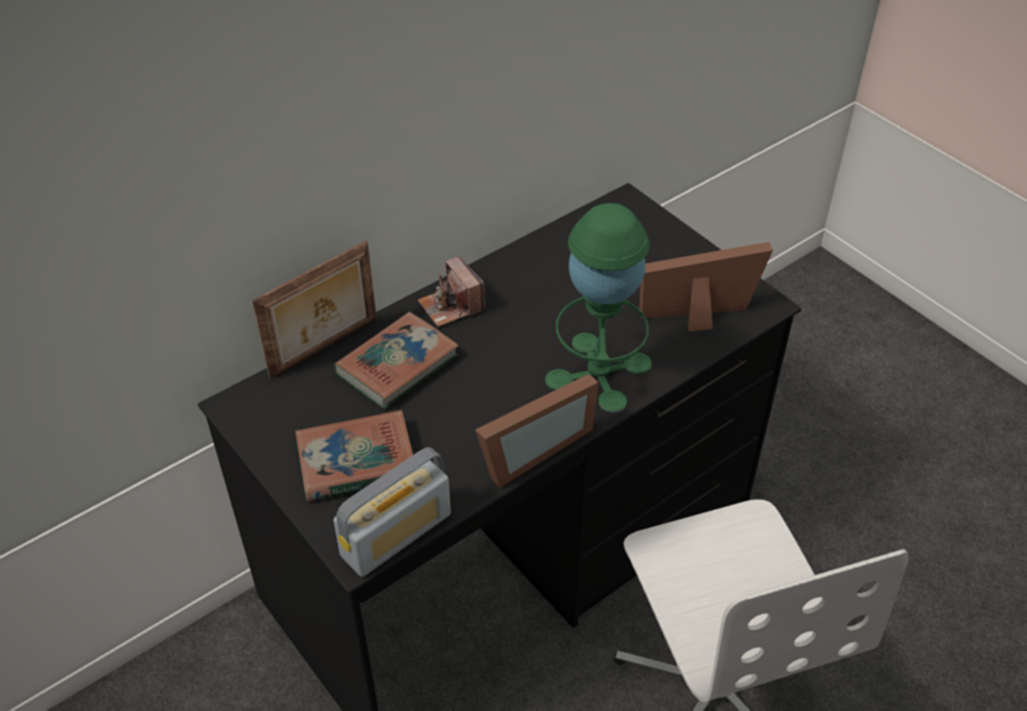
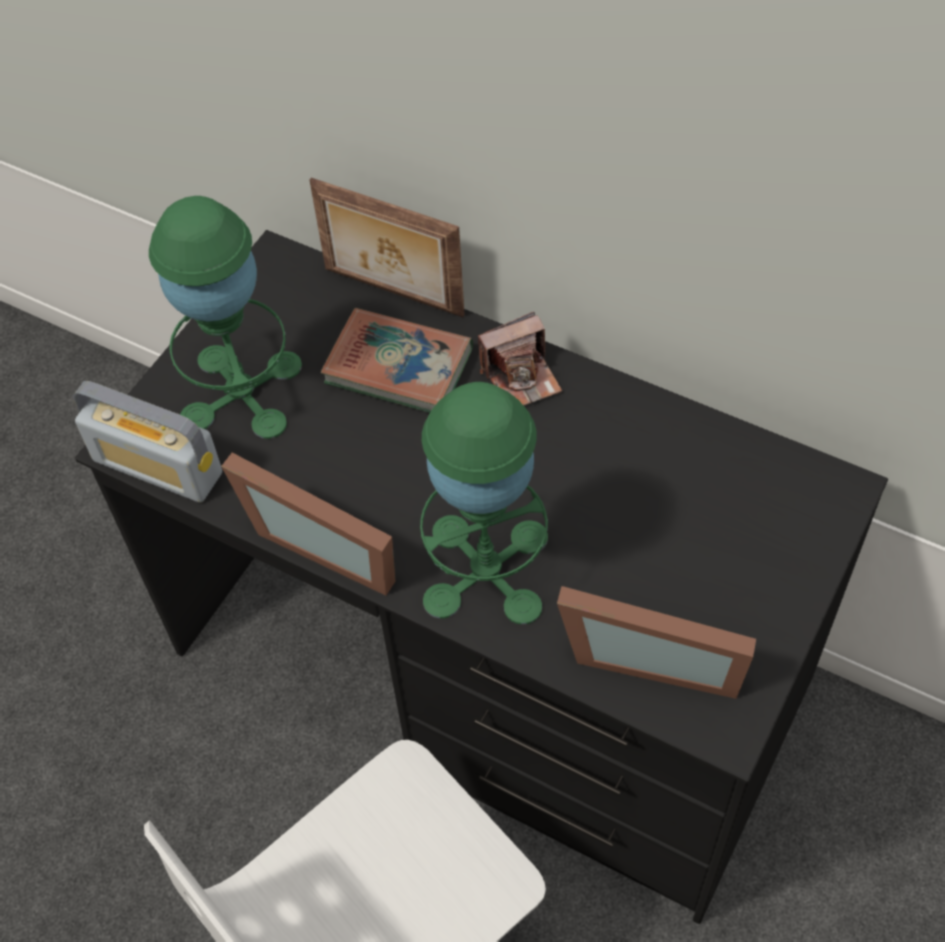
camera: 70 degrees right, 10 degrees up
(356, 462) = (241, 392): book -> green table lamp
(451, 306) = (521, 377): camera -> camera turned 150 degrees counterclockwise
(701, 317) = (652, 655): picture frame -> picture frame turned 135 degrees clockwise

